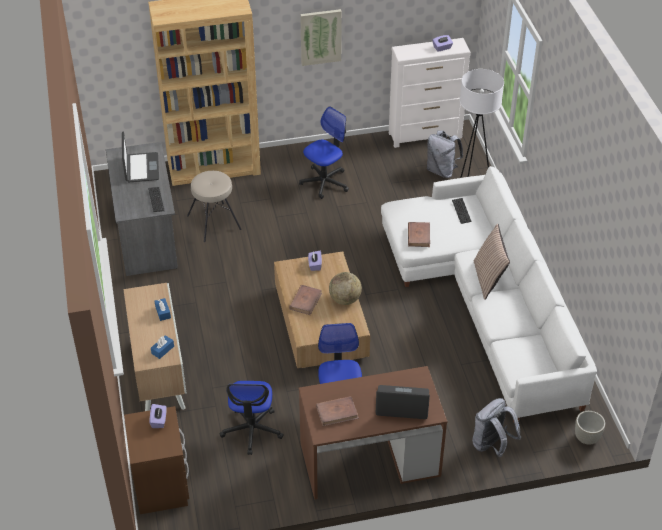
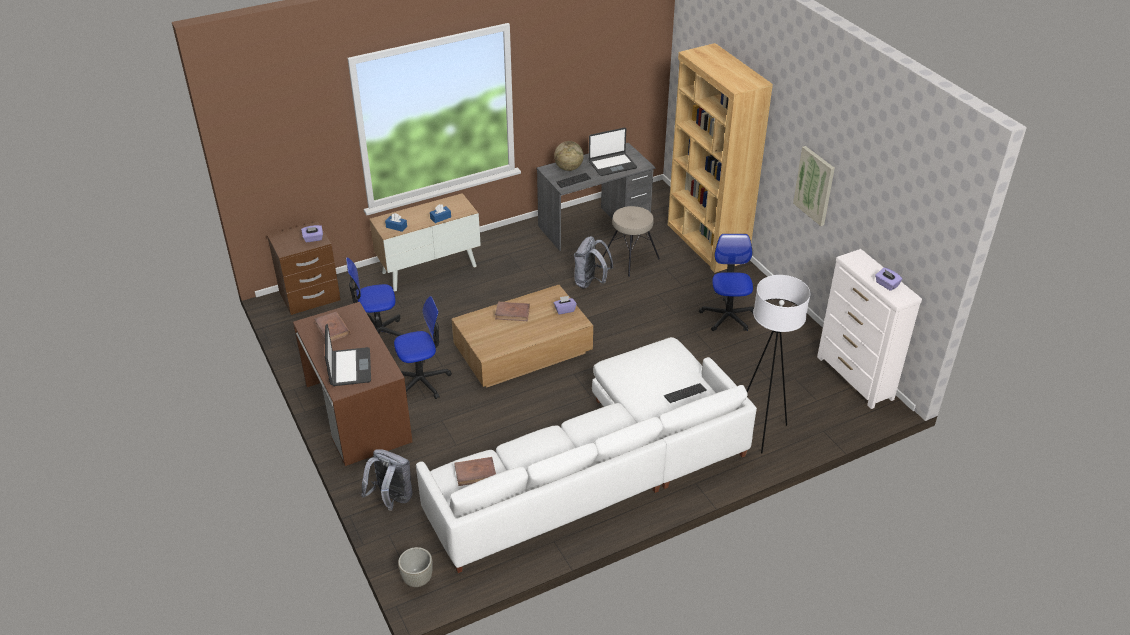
camera: 75 degrees right, 5 degrees down
(325, 182) = (727, 316): office chair -> office chair turned 120 degrees counterclockwise
(345, 299) = (524, 337): globe -> globe (568, 168)
(418, 236) = (629, 367): brown book -> brown book (476, 473)
(442, 171) = (800, 401): grey backpack -> grey backpack (591, 282)
(488, 279) = (584, 431): pillow -> none

